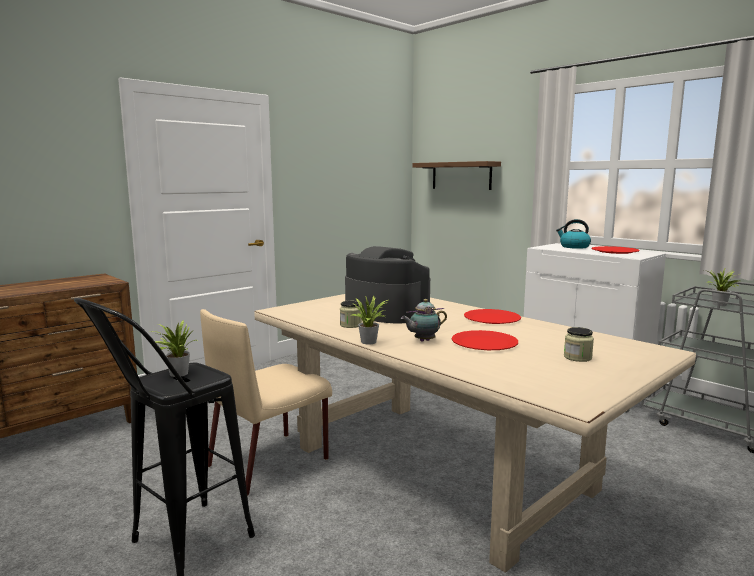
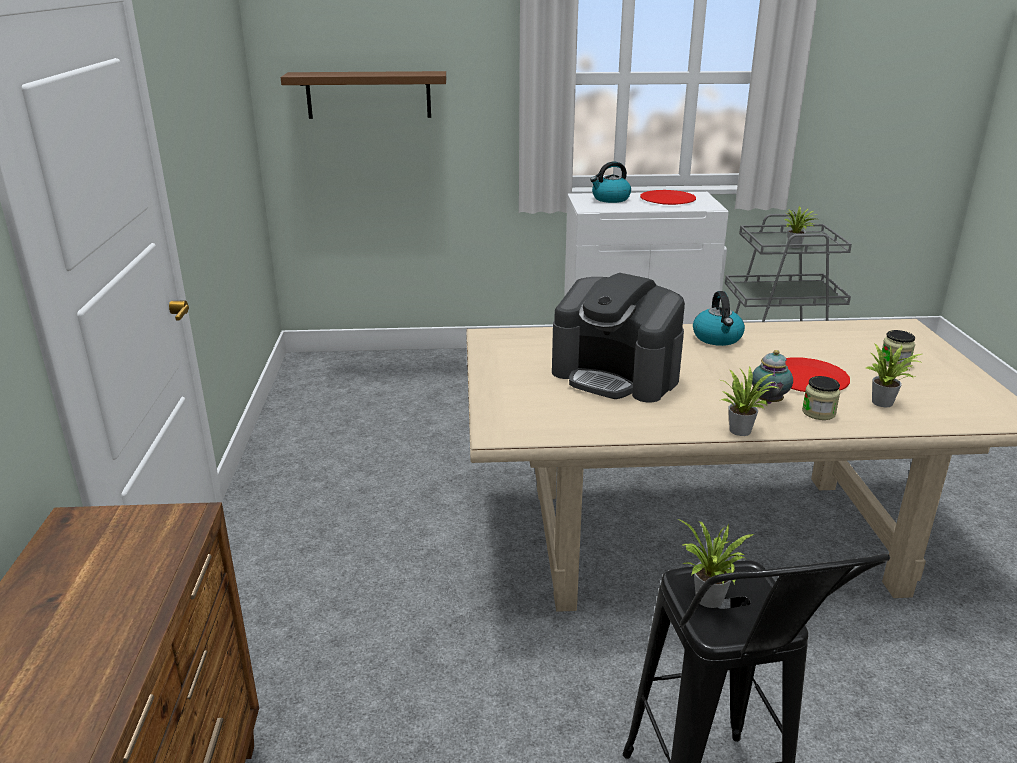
camera: 50 degrees left, 15 degrees up
(270, 461) = (565, 651): beige chair -> none
(350, 325) = (649, 414): jar -> jar (818, 413)
(385, 313) = (616, 375): coffee machine -> coffee machine turned 135 degrees counterclockwise
(492, 318) = (717, 338): red plate -> kettle
(494, 364) = (885, 403): none -> potted plant

